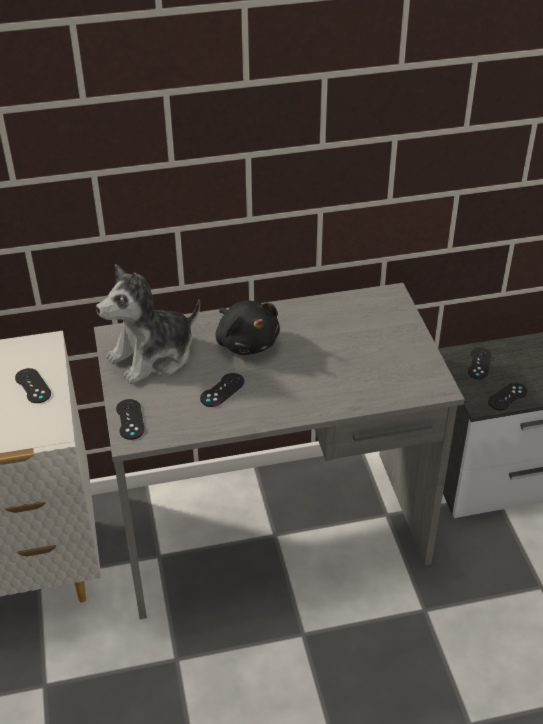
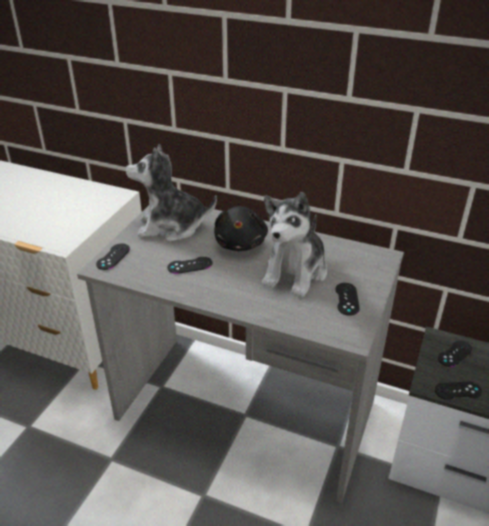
camera: 35 degrees right, 5 degrees down
(33, 386) = (85, 214): black game controller -> black game controller (347, 299)
(330, 348) = (295, 272): none -> plush toy

